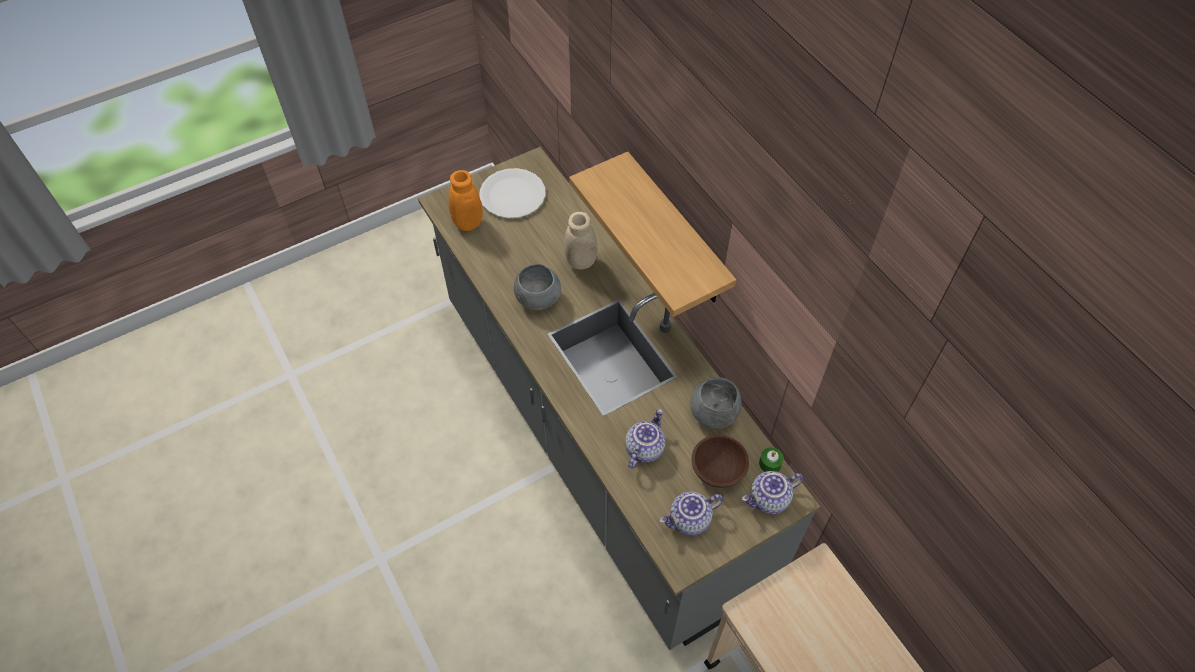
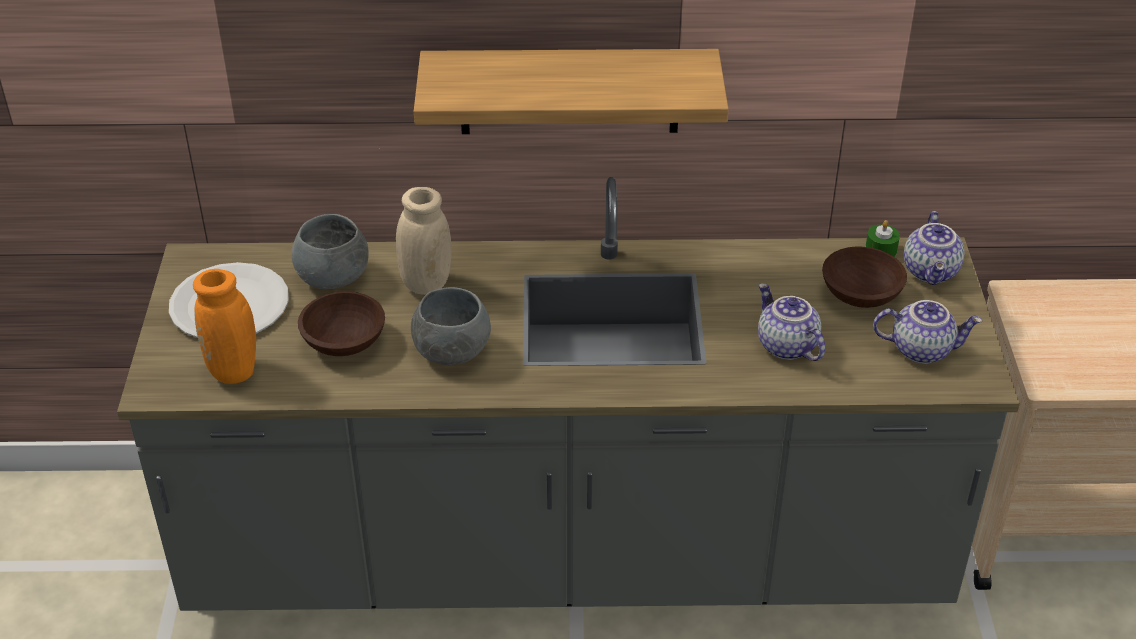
camera: 60 degrees left, 15 degrees down
(515, 252) = (342, 342): none -> brown bowl
(689, 521) = (922, 349): teapot -> teapot turned 90 degrees counterclockwise
(714, 414) = (776, 265): grey bowl -> grey bowl (334, 277)

